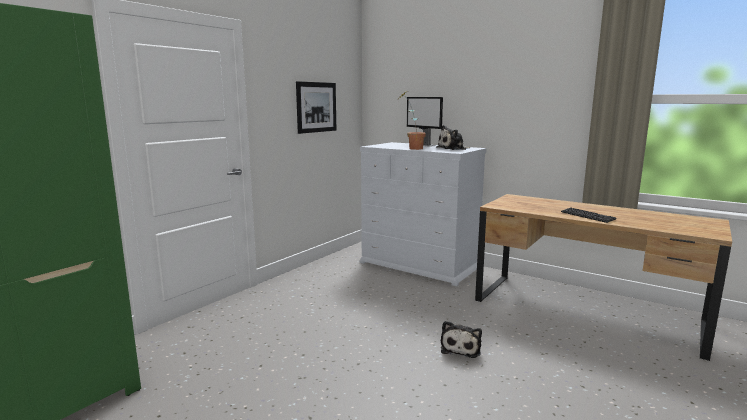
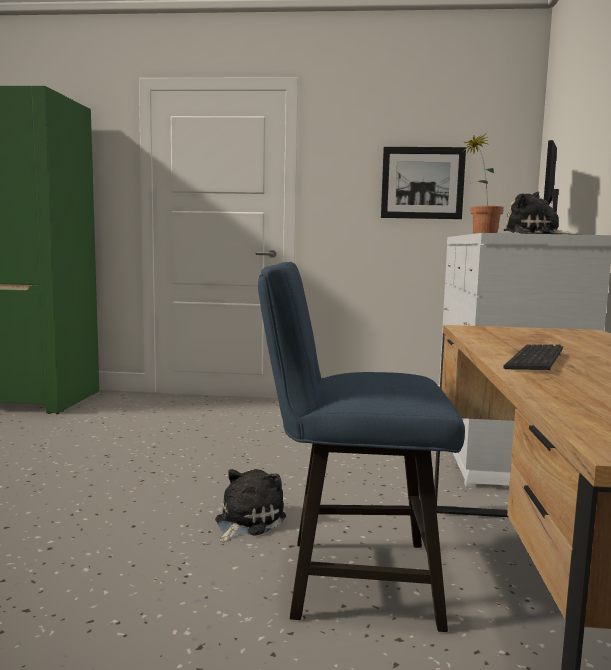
camera: 60 degrees right, 5 degrees down
(461, 348) = (247, 521): plush toy -> plush toy turned 135 degrees clockwise
(535, 338) = (348, 579): none -> blue chair

